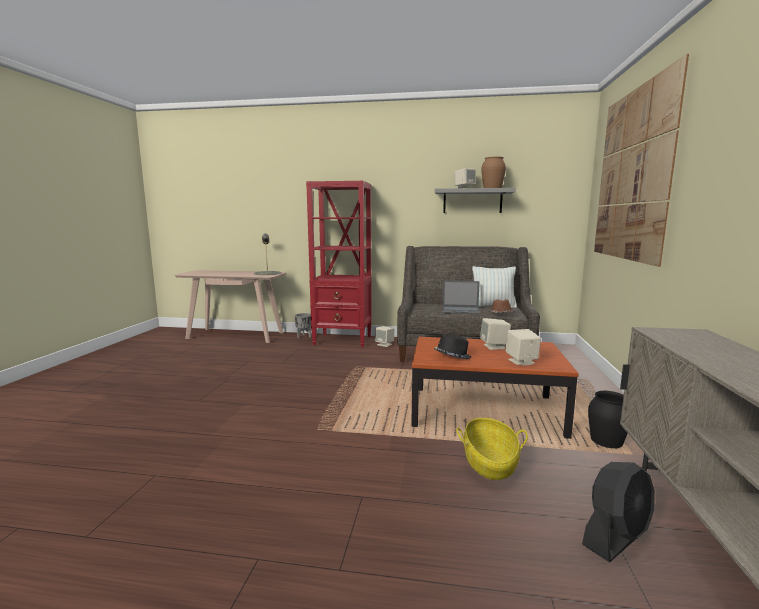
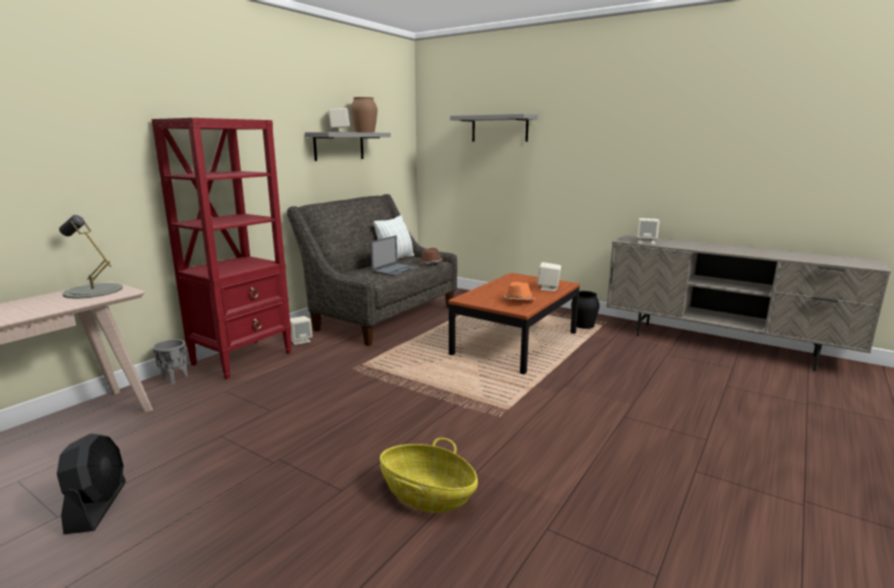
camera: 65 degrees left, 5 degrees up
(452, 356) = (519, 301): black hat -> orange hat
(489, 463) = (596, 363): basket -> basket (427, 495)
(494, 346) = (506, 286): beige speaker -> beige speaker (646, 242)
(616, 537) = (680, 356): black fan -> black fan (97, 506)
(632, 175) = (499, 128): picture -> grey shelf

